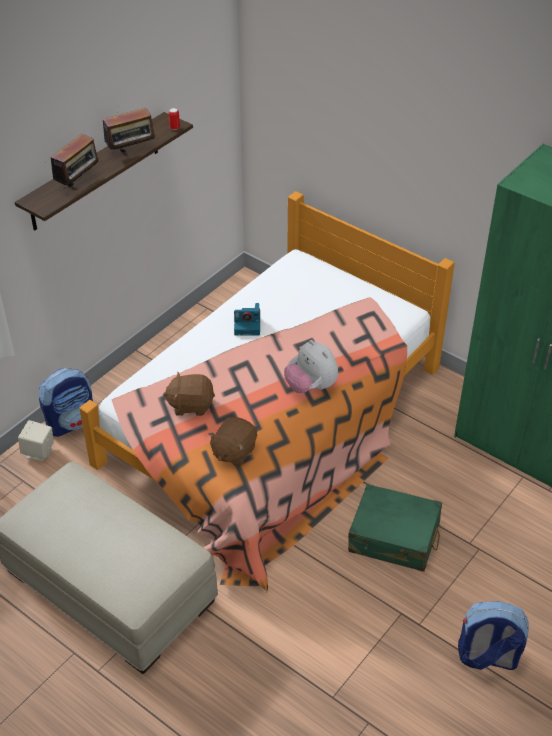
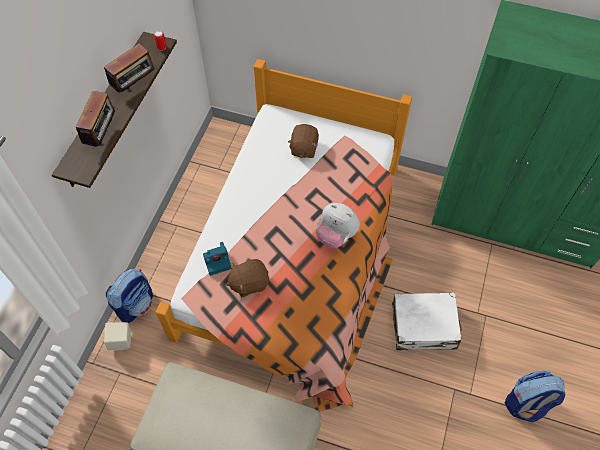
camera: 20 degrees left, 15 degrees up
(233, 452) = (302, 317): brown plush toy -> brown plush toy (303, 148)
(248, 326) = (261, 191): camera -> camera (217, 261)
(394, 537) = (424, 326): green suitcase -> white suitcase

